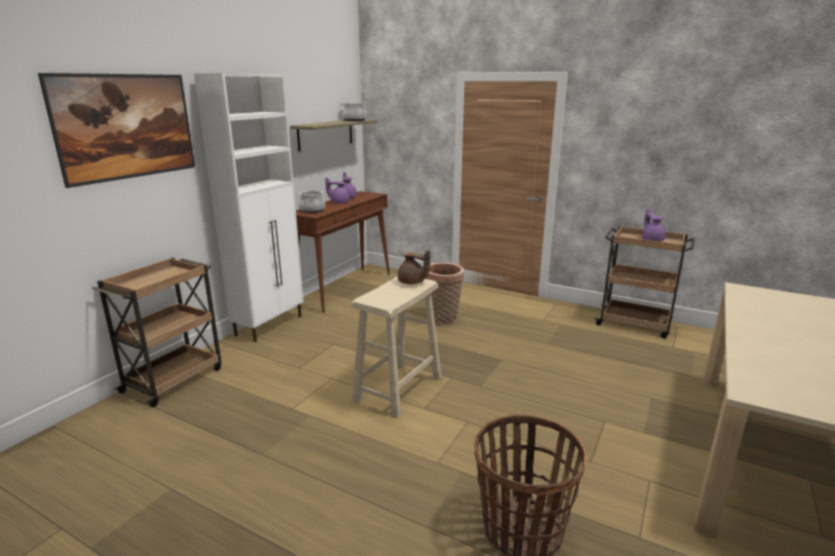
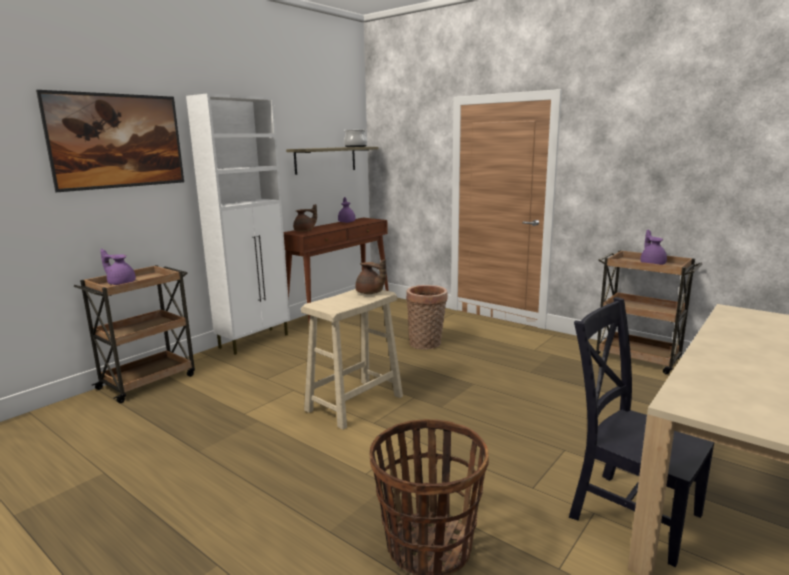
camera: 10 degrees right, 5 degrees down
(312, 210) = (304, 231): cooking pot -> brown teapot
(339, 202) = (335, 225): purple teapot -> purple teapot (121, 283)
(678, 477) = (629, 512): none -> black chair

